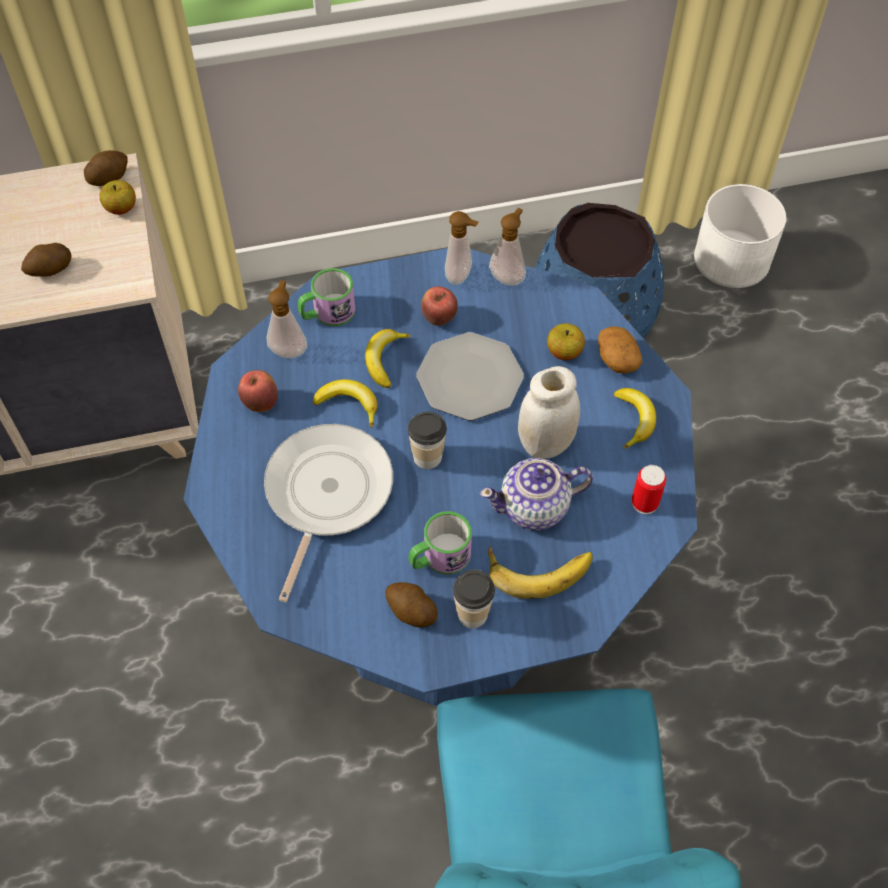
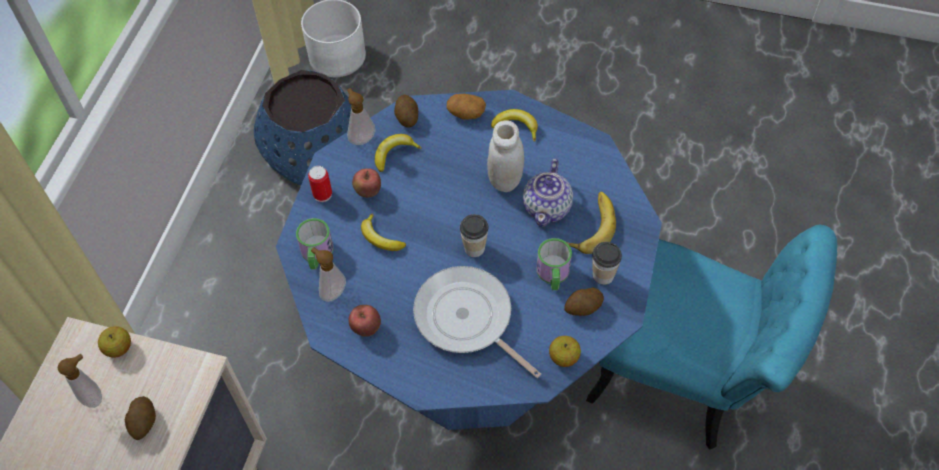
camera: 60 degrees left, 0 degrees up
(109, 177) = (78, 345): potato -> potato (407, 117)
(349, 404) = (403, 274): banana -> banana (394, 154)
(461, 276) = (342, 164): soap dispenser -> soap dispenser (94, 396)
(470, 378) = (428, 196): plate -> none
(564, 352) = (442, 137): apple -> apple (564, 357)
(644, 502) = (577, 150): can -> can (322, 194)

